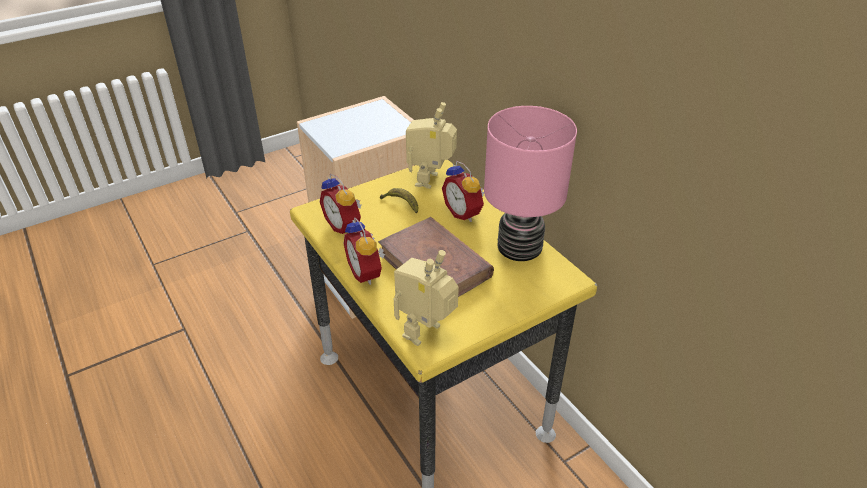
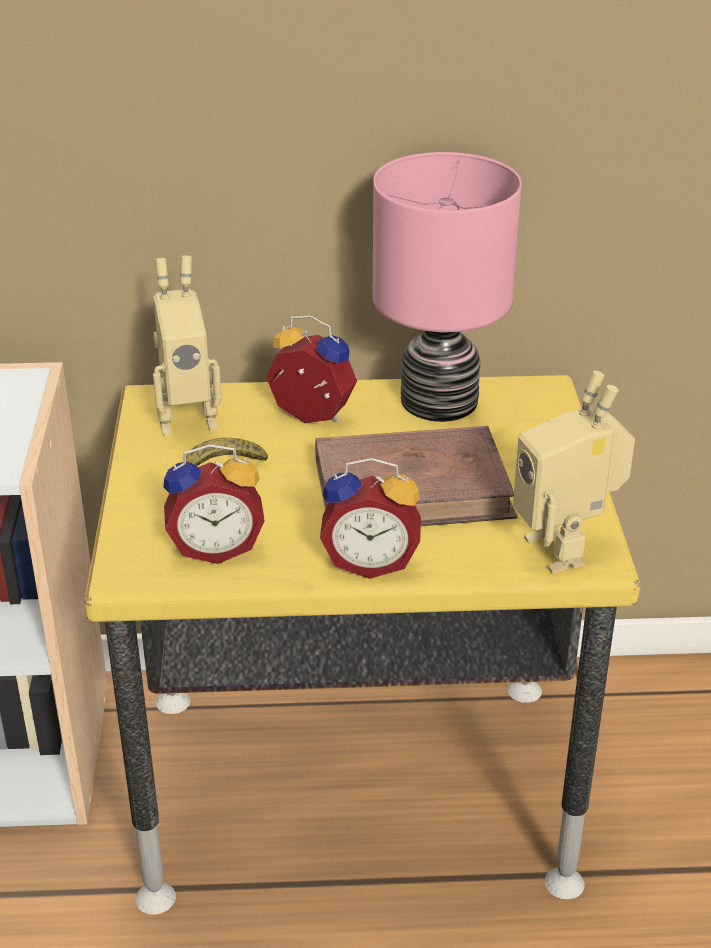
camera: 60 degrees left, 5 degrees down
(431, 180) = (186, 418): toy robot -> toy robot turned 60 degrees counterclockwise
(464, 213) = (309, 418): alarm clock -> alarm clock turned 150 degrees counterclockwise

